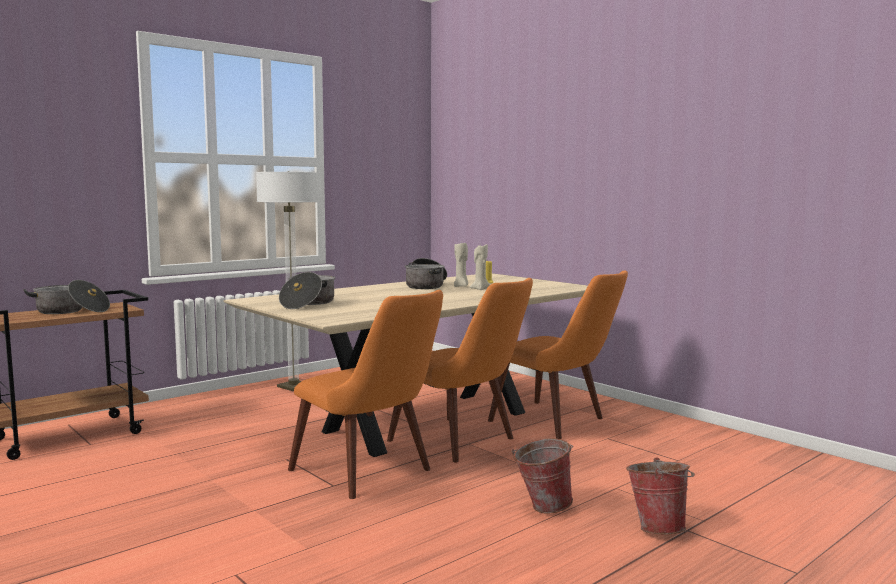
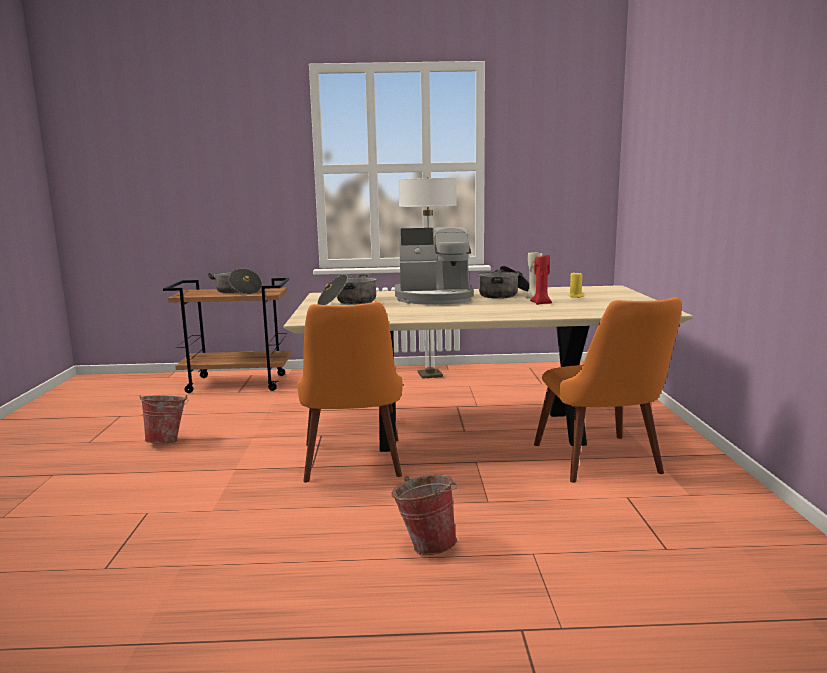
camera: 40 degrees right, 5 degrees up
(377, 293) = (434, 298): none -> coffee machine
(464, 442) = (473, 459): orange chair -> none
(480, 289) = (541, 303): beige candle -> red candle
(657, 528) = (495, 612): bucket -> bucket (168, 441)

